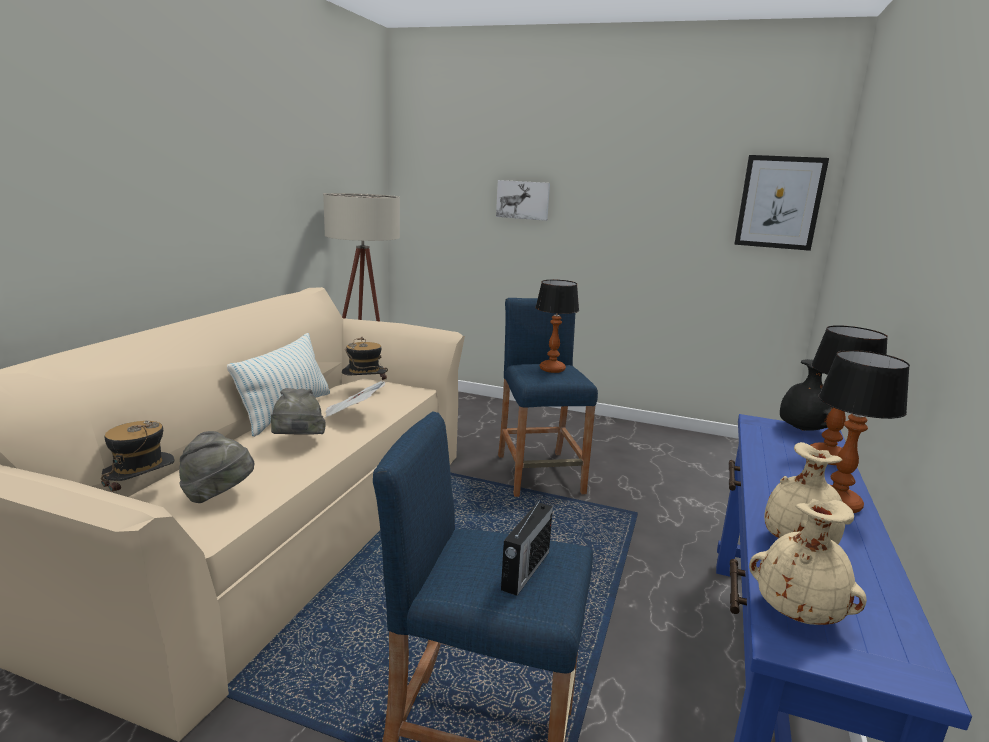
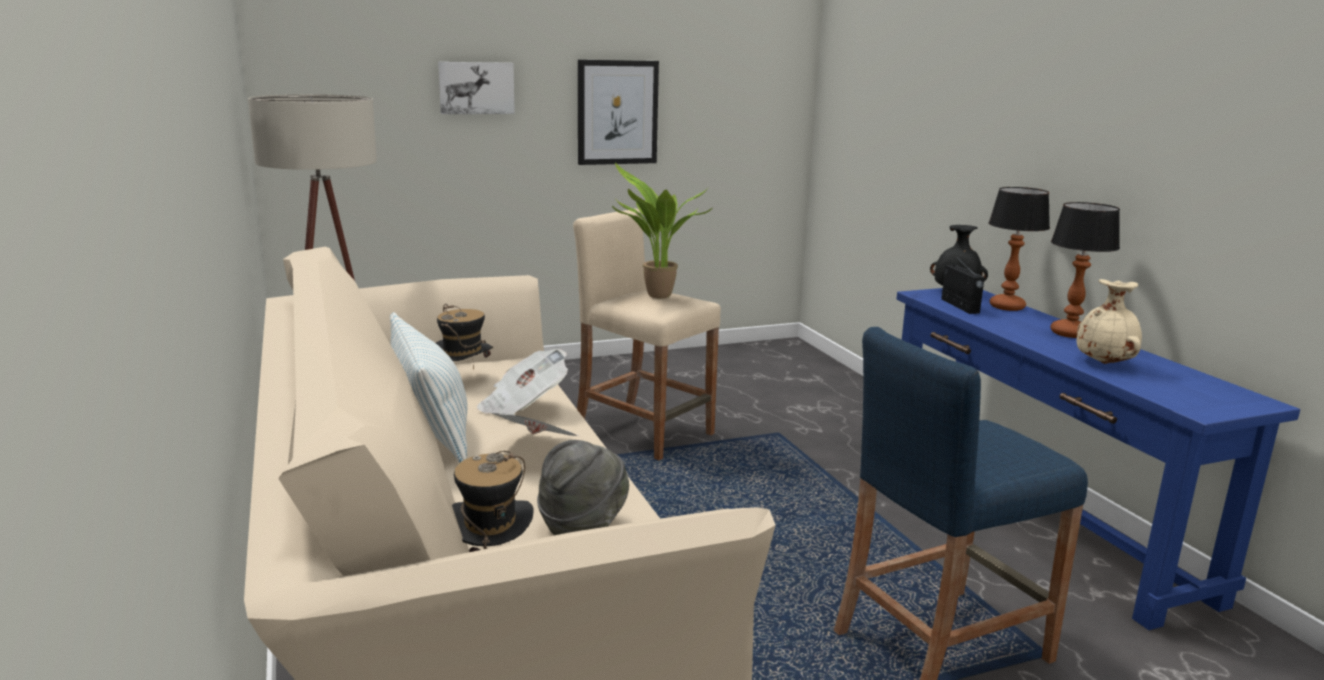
camera: 40 degrees left, 0 degrees up
(298, 442) = (538, 449): grey hat -> newspaper
(525, 571) = (999, 445): radio -> radio (960, 306)
(539, 473) = (643, 431): blue stool -> beige stool
(552, 369) = (656, 297): table lamp -> potted plant
(779, 202) = (768, 74): picture -> picture (617, 112)
(798, 612) = (1175, 396): beige vase -> none

